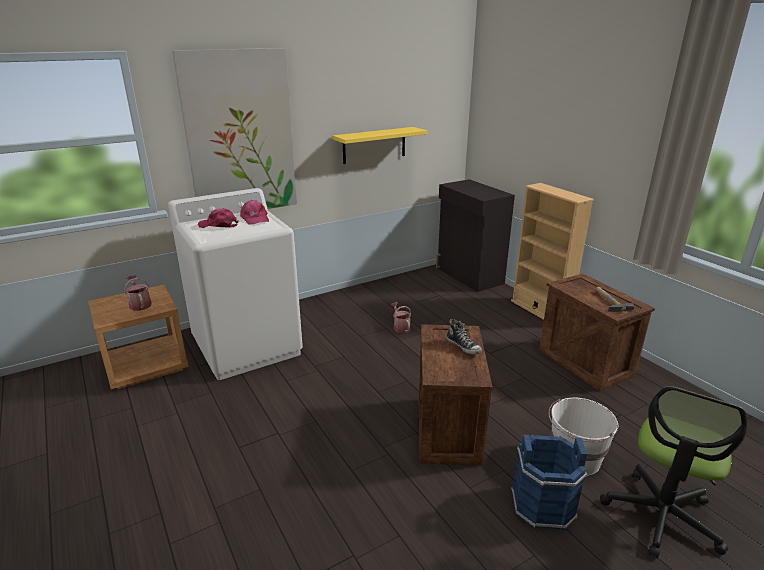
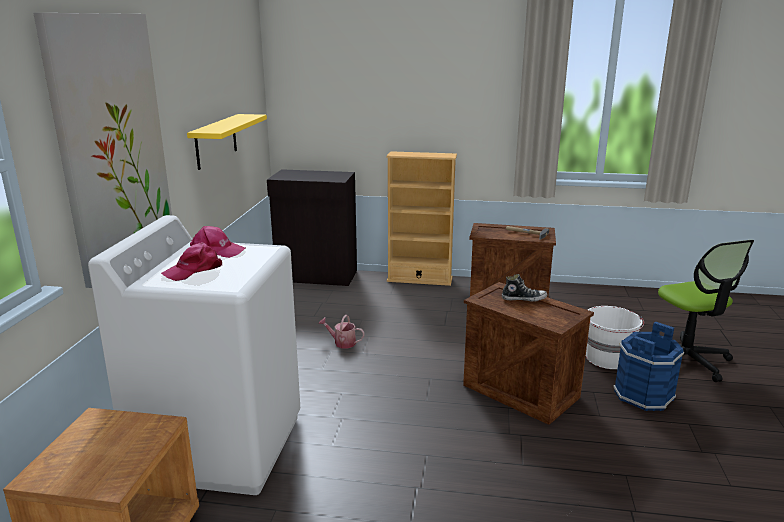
camera: 50 degrees left, 5 degrees down
(140, 304) = (115, 442): watering can -> none

